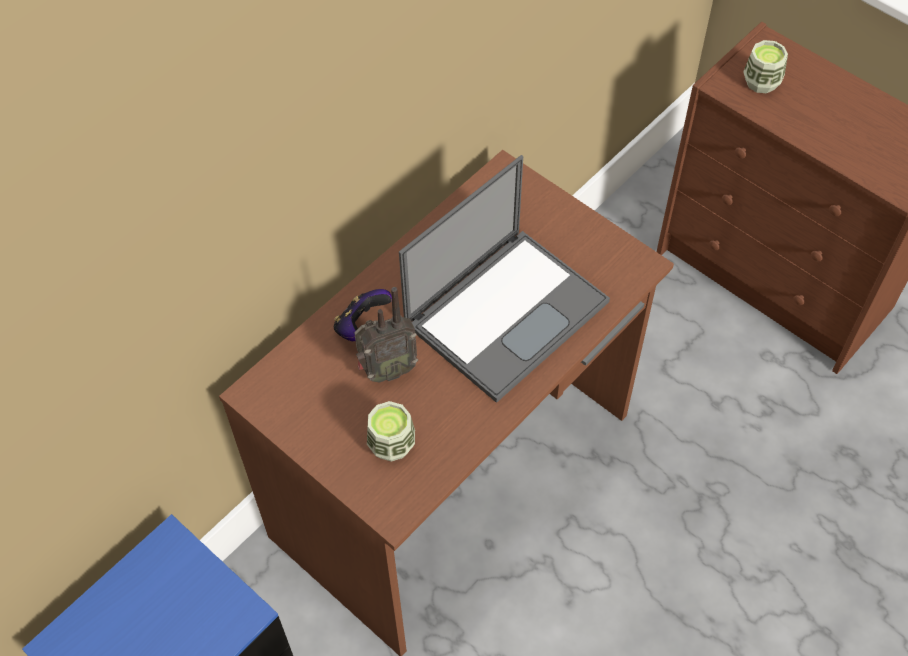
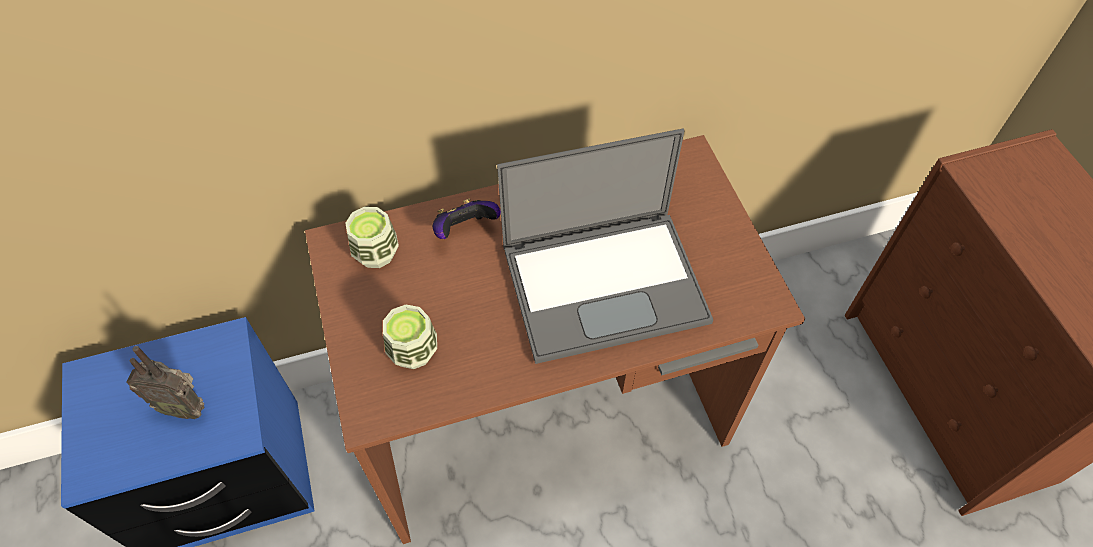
camera: 30 degrees right, 0 degrees up
(386, 370) = (457, 281): radio -> radio (184, 406)
(761, 82) = (1016, 186): cup -> cup (376, 253)

